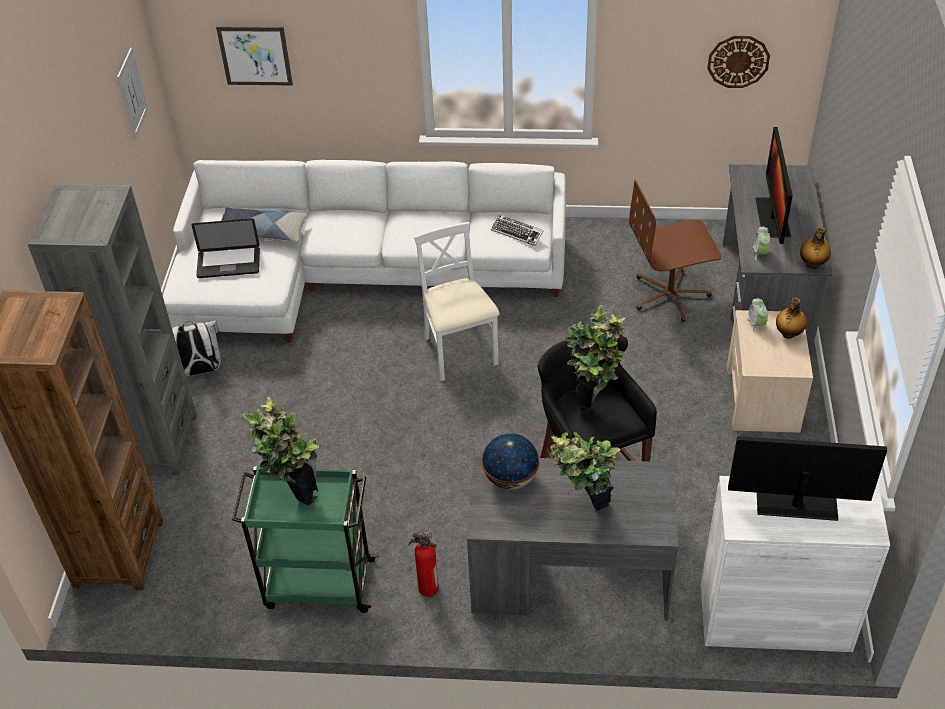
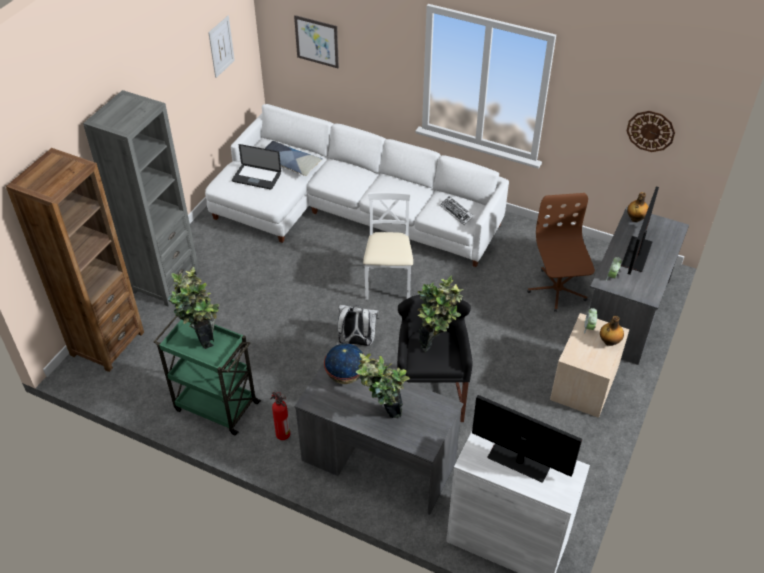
camera: 20 degrees right, 0 degrees up
(200, 370) = (216, 243): white backpack -> white backpack (357, 341)
(670, 295) = (557, 290): brown office chair -> brown office chair turned 75 degrees clockwise
(812, 264) = (646, 296): bottle -> bottle (635, 219)

